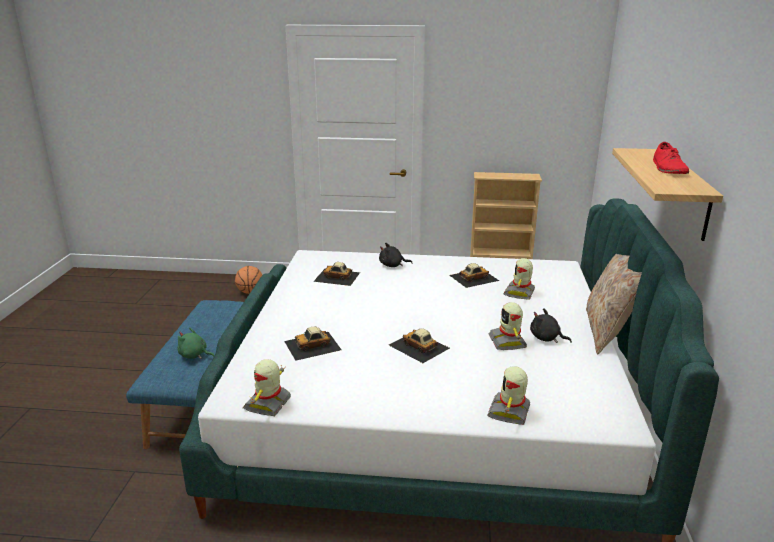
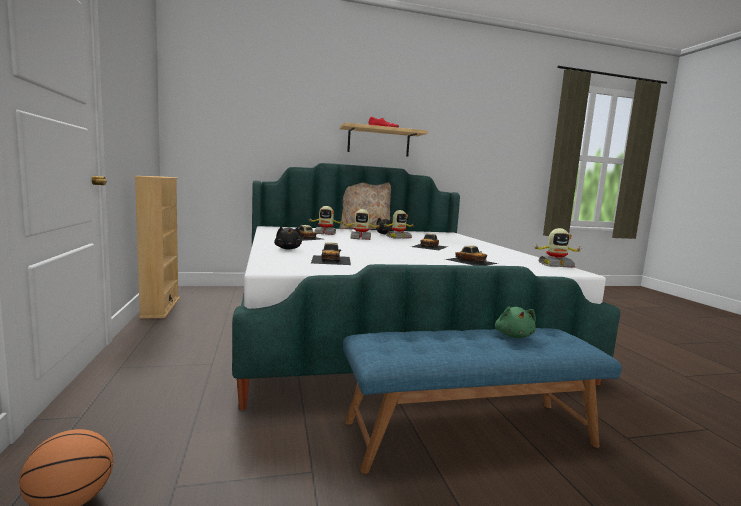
camera: 110 degrees left, 15 degrees down
(510, 412) = (467, 240): toy robot -> toy robot (360, 238)

